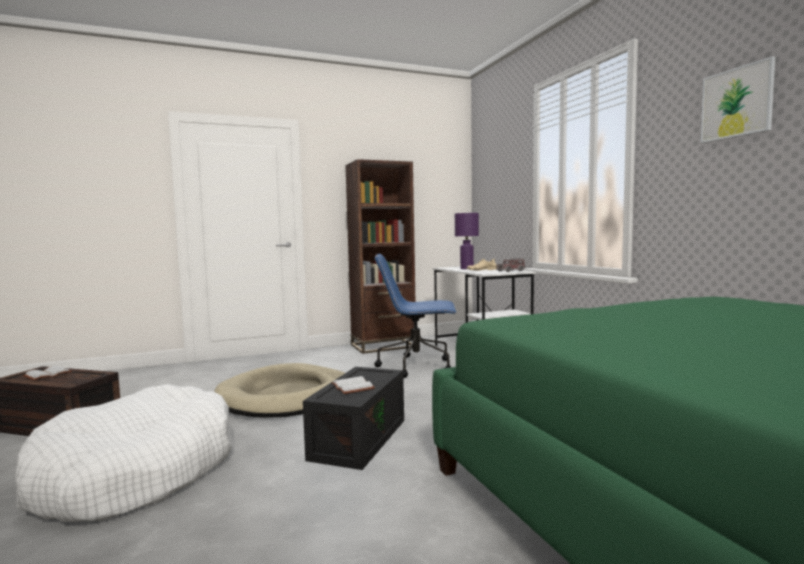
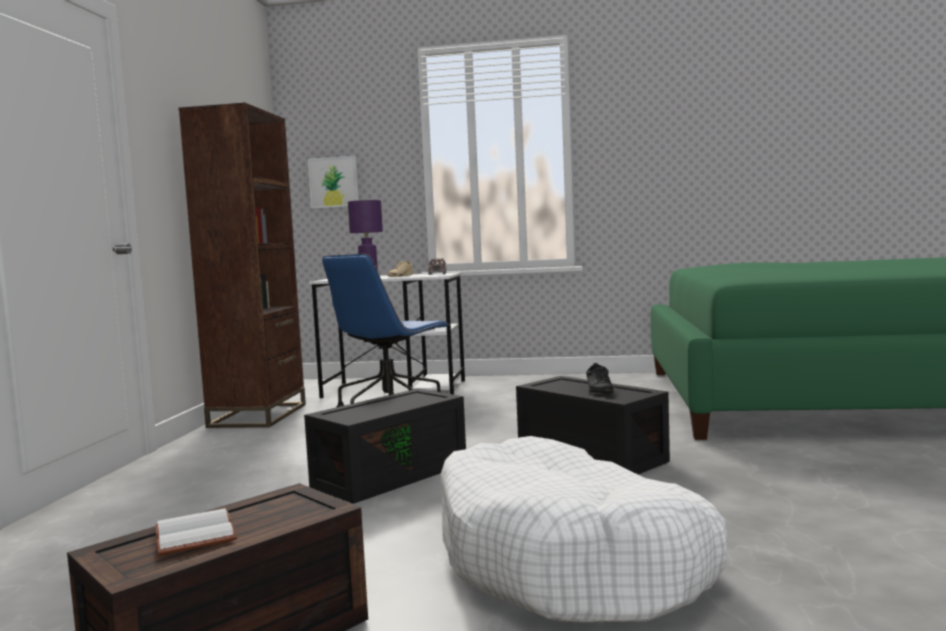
camera: 60 degrees left, 0 degrees up
(288, 396) = (391, 474): beige dog bed -> black storage box
(354, 387) = (599, 389): white book -> black shoe
(736, 103) = (670, 115): picture -> picture (334, 182)

